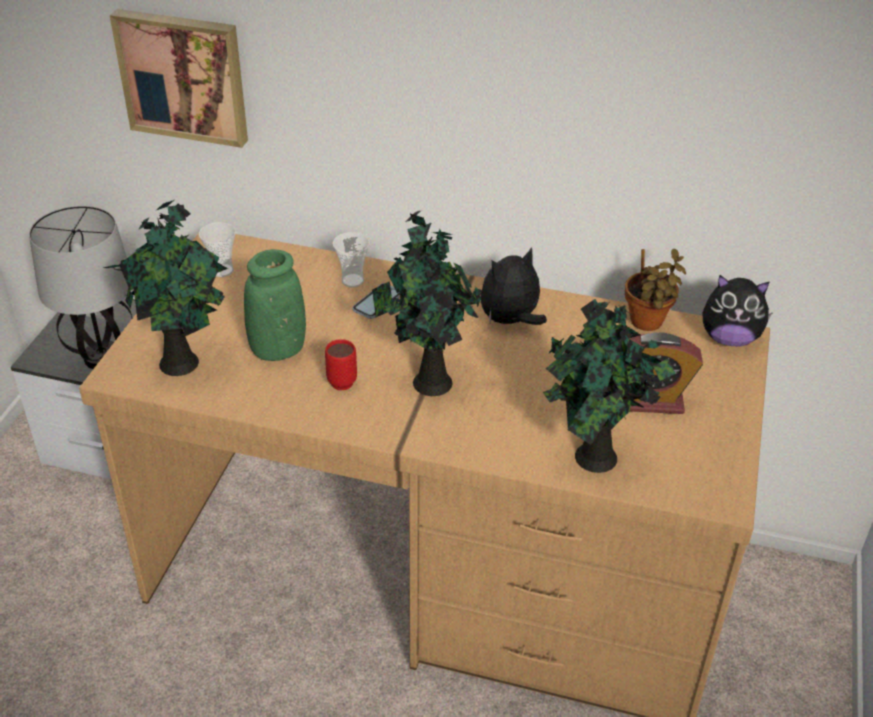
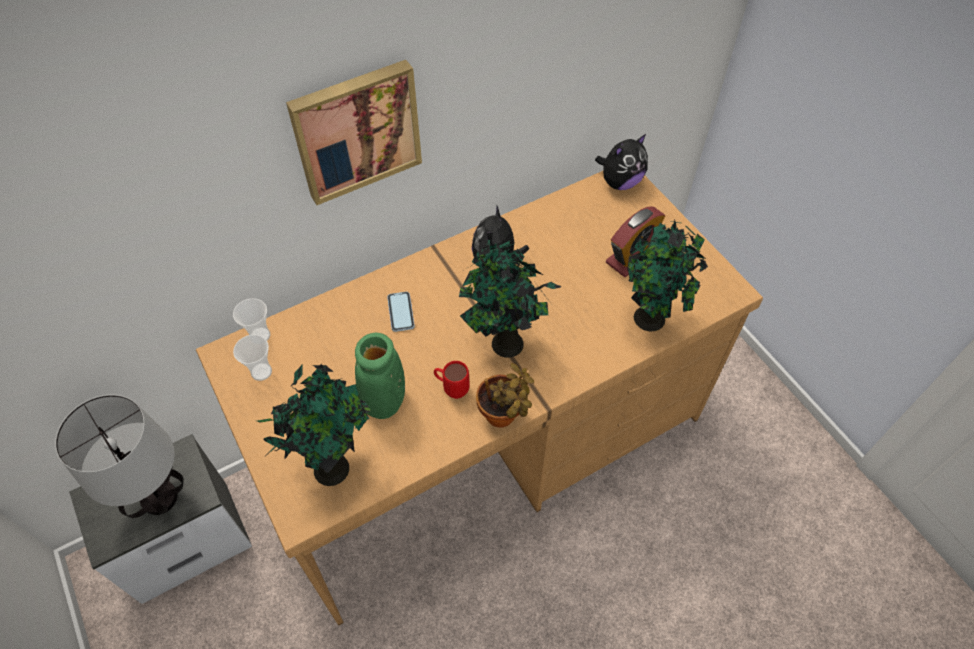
camera: 45 degrees left, 15 degrees up
(184, 76) = (134, 243): picture -> picture (356, 130)
(352, 280) = (363, 308): cup -> cup (260, 335)
(647, 323) = (569, 204): potted plant -> potted plant (503, 416)

